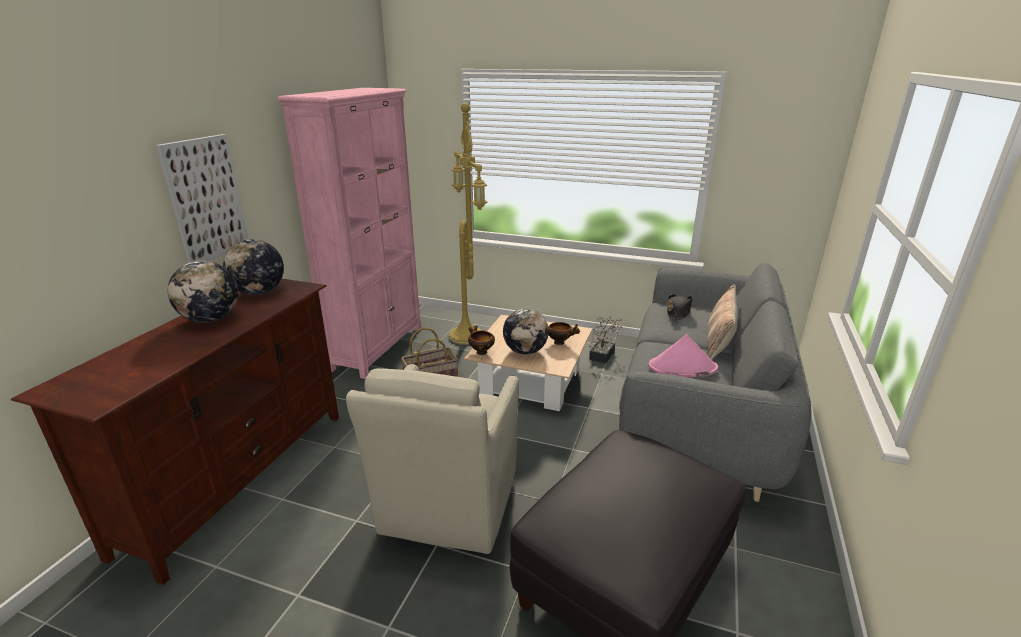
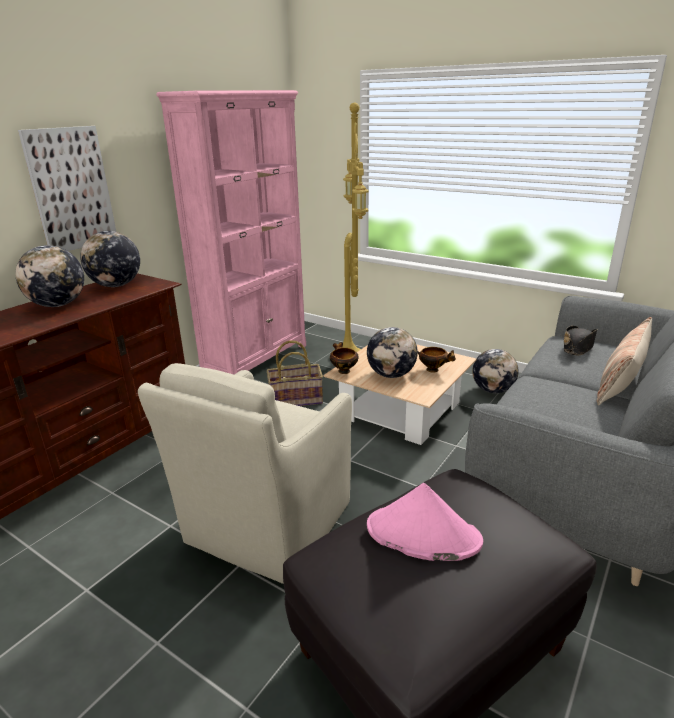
camera: 15 degrees right, 0 degrees up
(603, 354) = (492, 390): potted plant -> globe
(682, 367) = (559, 408): pink hat -> pink hat (422, 534)

